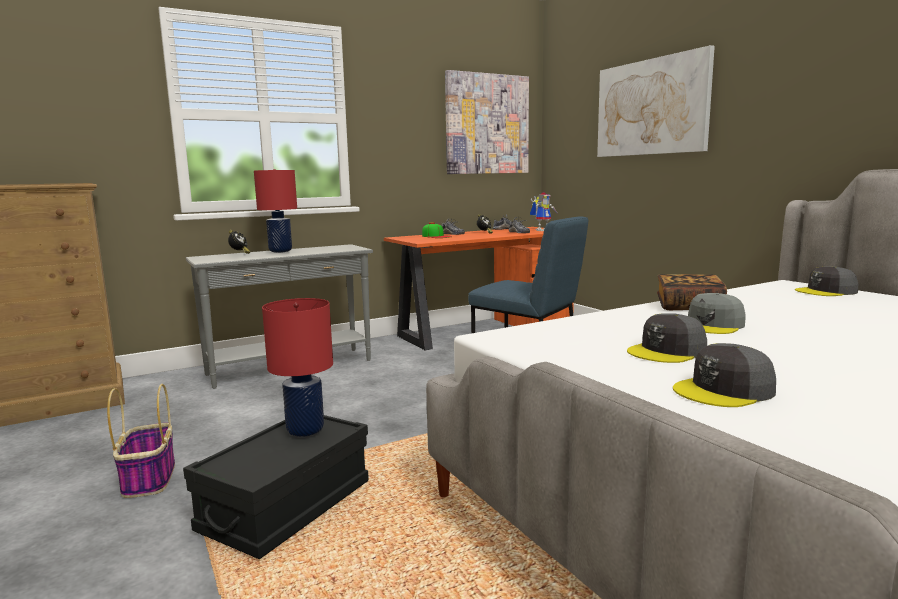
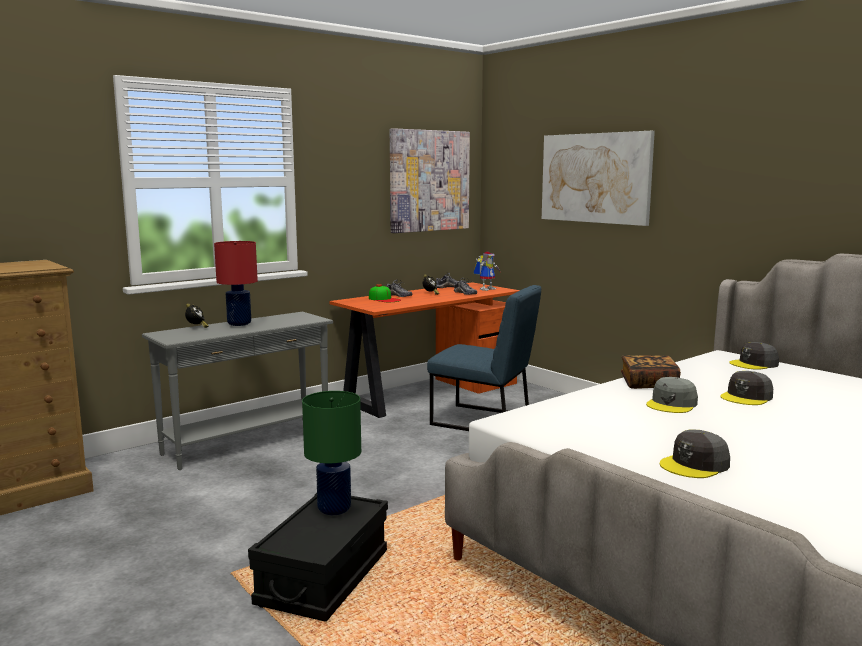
camera: 10 degrees left, 0 degrees up
(149, 478) = (175, 563): basket -> none
(305, 432) = (334, 510): red table lamp -> green table lamp
(667, 351) = (645, 431): grey cap -> grey cap (747, 397)

